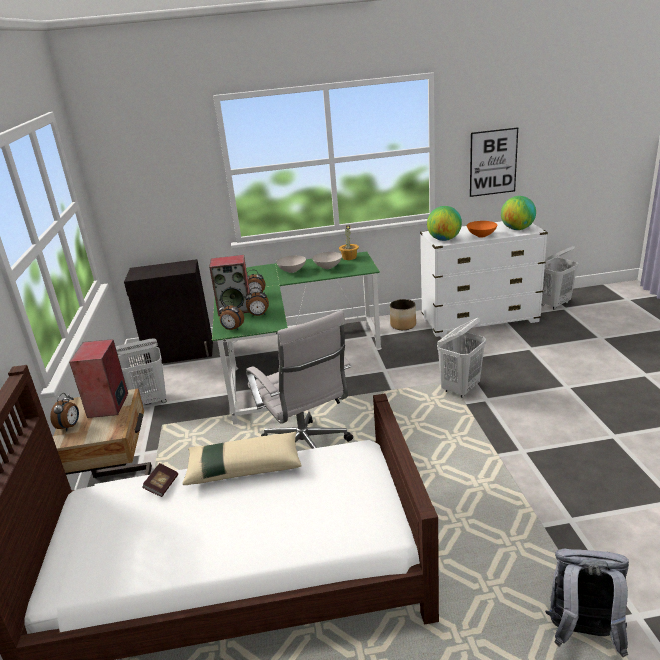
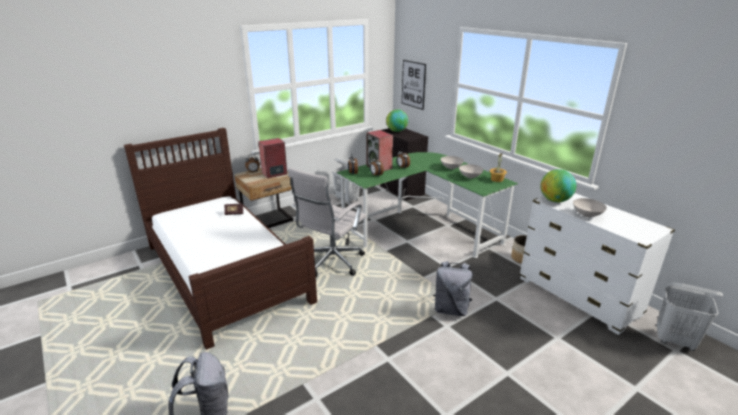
camera: 60 degrees right, 0 degrees up
(244, 466) = (256, 228): beige pillow -> none
(460, 389) = (451, 309): white laundry basket -> grey backpack
(482, 236) = (587, 215): orange bowl -> white bowl
(493, 162) = (669, 156): picture -> picture (413, 84)
(517, 229) = (631, 229): globe -> globe (396, 131)

